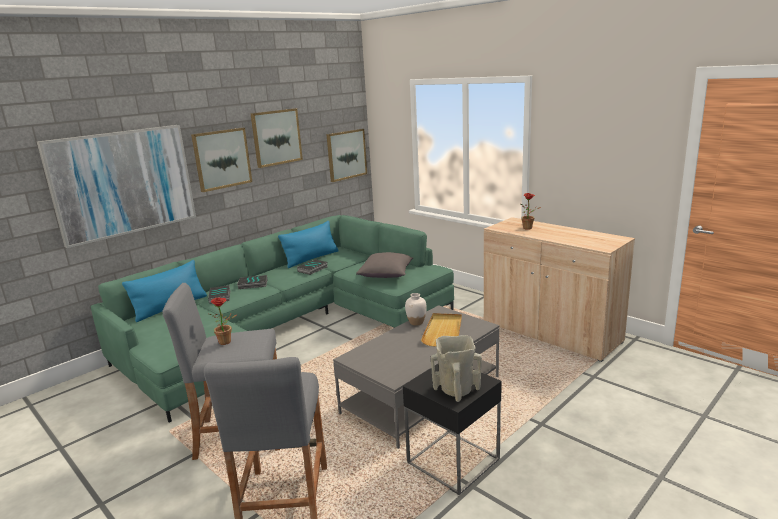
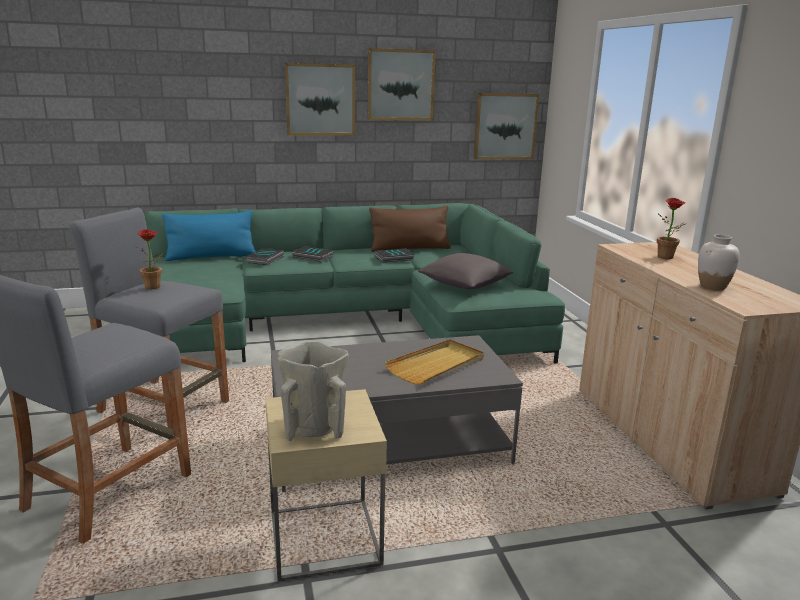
camera: 30 degrees right, 0 degrees up
(123, 182) = (195, 105): picture -> none
(311, 258) = (410, 249): blue pillow -> brown pillow
(416, 322) = (420, 345): white vase -> white vase (713, 287)
(453, 461) = (324, 538): black side table -> beige side table

